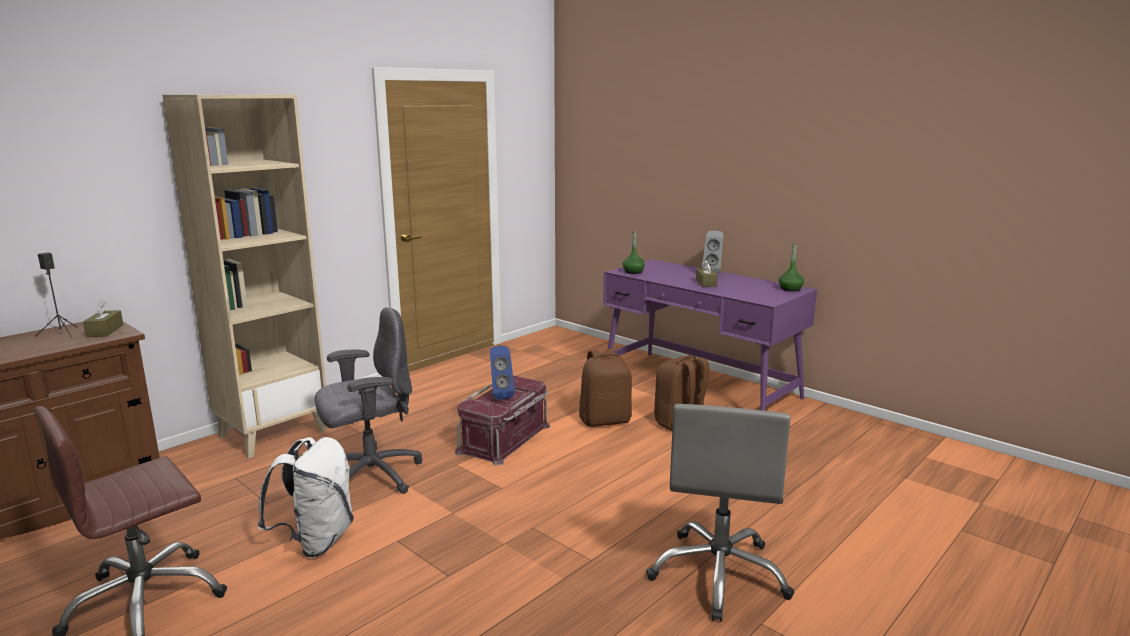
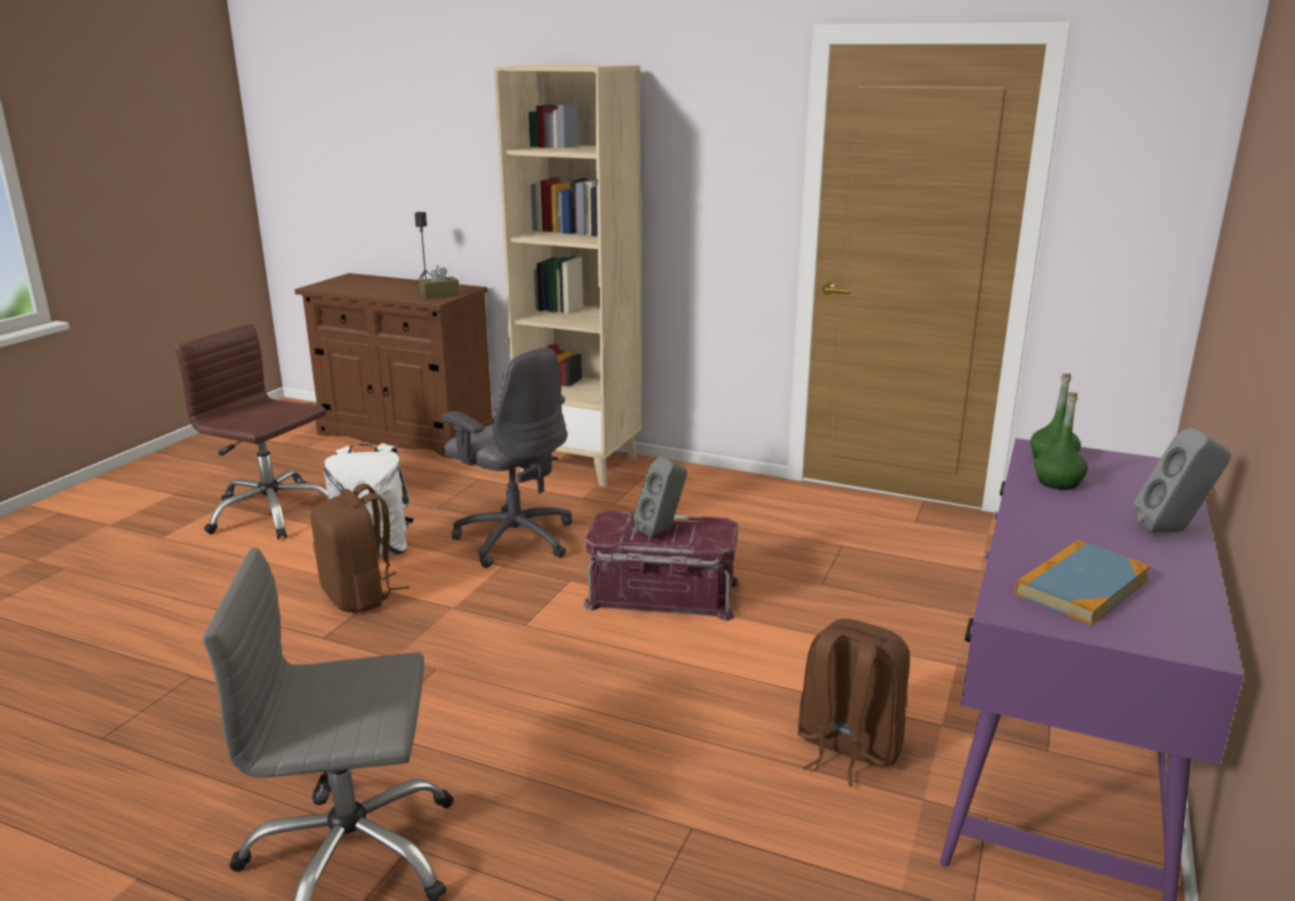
camera: 70 degrees right, 5 degrees up
(500, 395) = (662, 531): blue speaker -> grey speaker
(605, 420) = (790, 664): brown backpack -> brown backpack (360, 596)
(706, 283) = (1073, 531): brown tissue box -> none
(752, 291) = (1081, 587): none -> book
(790, 289) = (1175, 634): green bottle -> green bottle (1057, 482)

